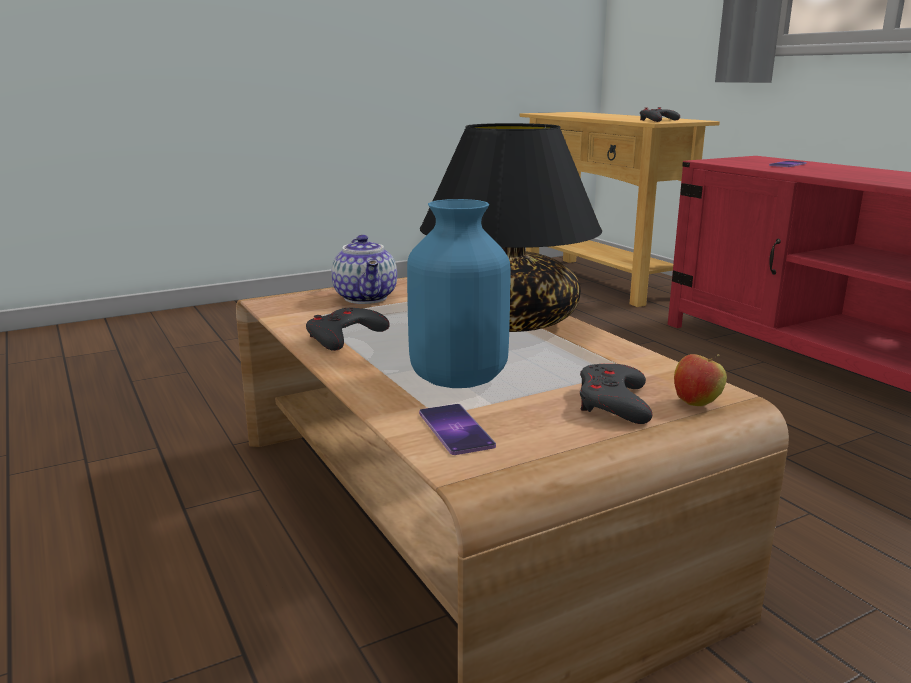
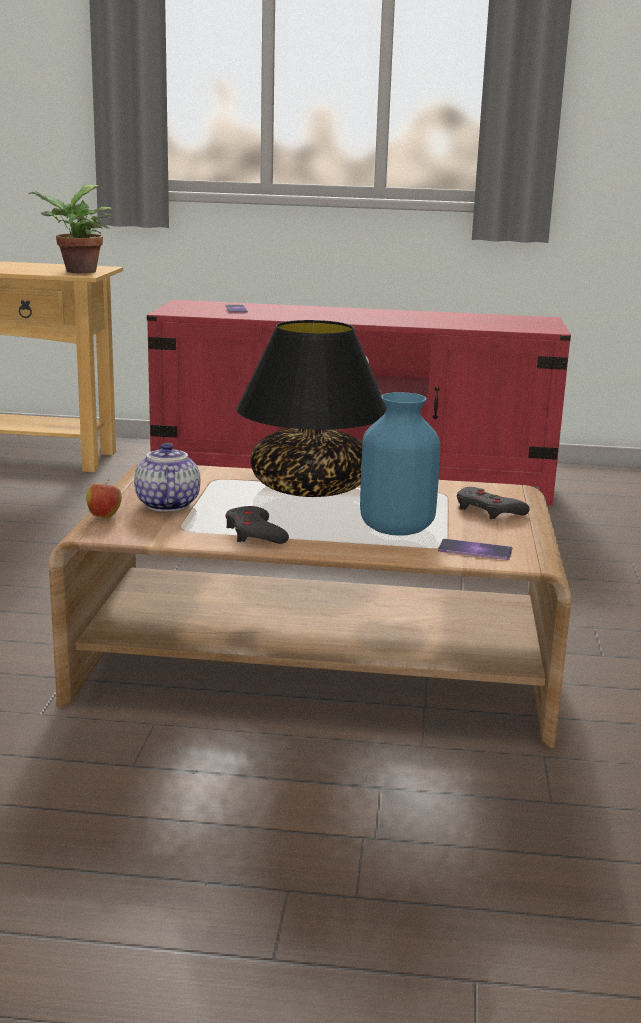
camera: 55 degrees left, 0 degrees up
(367, 298) = (166, 505): teapot -> teapot turned 120 degrees counterclockwise
(657, 120) = (77, 272): grey game controller -> potted plant
(697, 403) = (514, 497): apple -> apple (104, 516)

